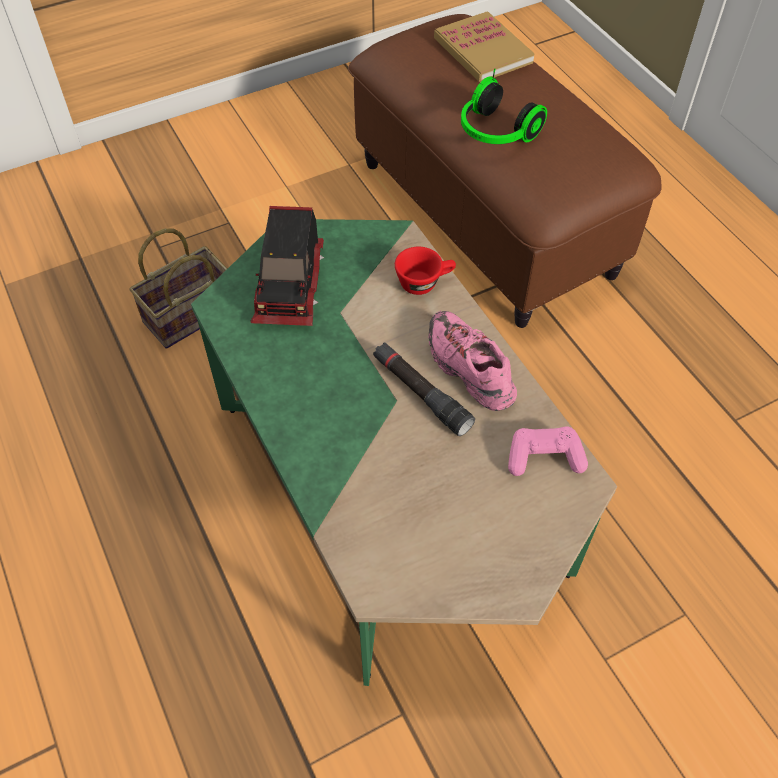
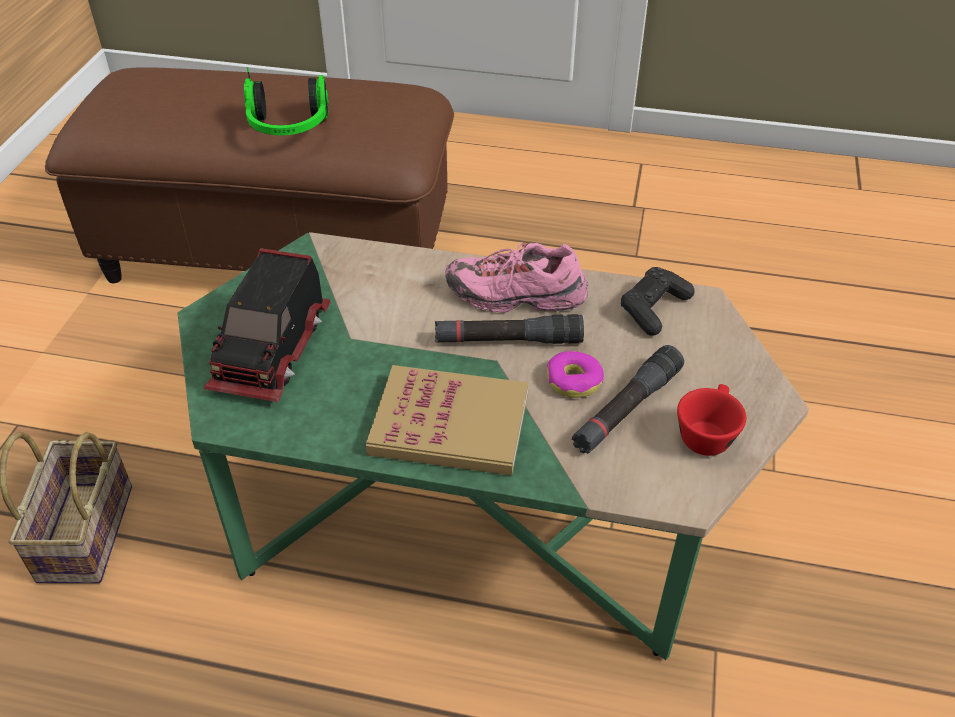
camera: 50 degrees left, 10 degrees down
(291, 285) = (274, 351): toy truck -> toy truck turned 60 degrees clockwise
(419, 456) = (574, 381): none -> donut
(422, 503) = (626, 409): none -> black flashlight
(424, 282) = (388, 266): red cup -> red cup (706, 433)
(482, 51) = (187, 80): book -> book (449, 425)
(544, 457) = (653, 308): pink game controller -> black game controller

